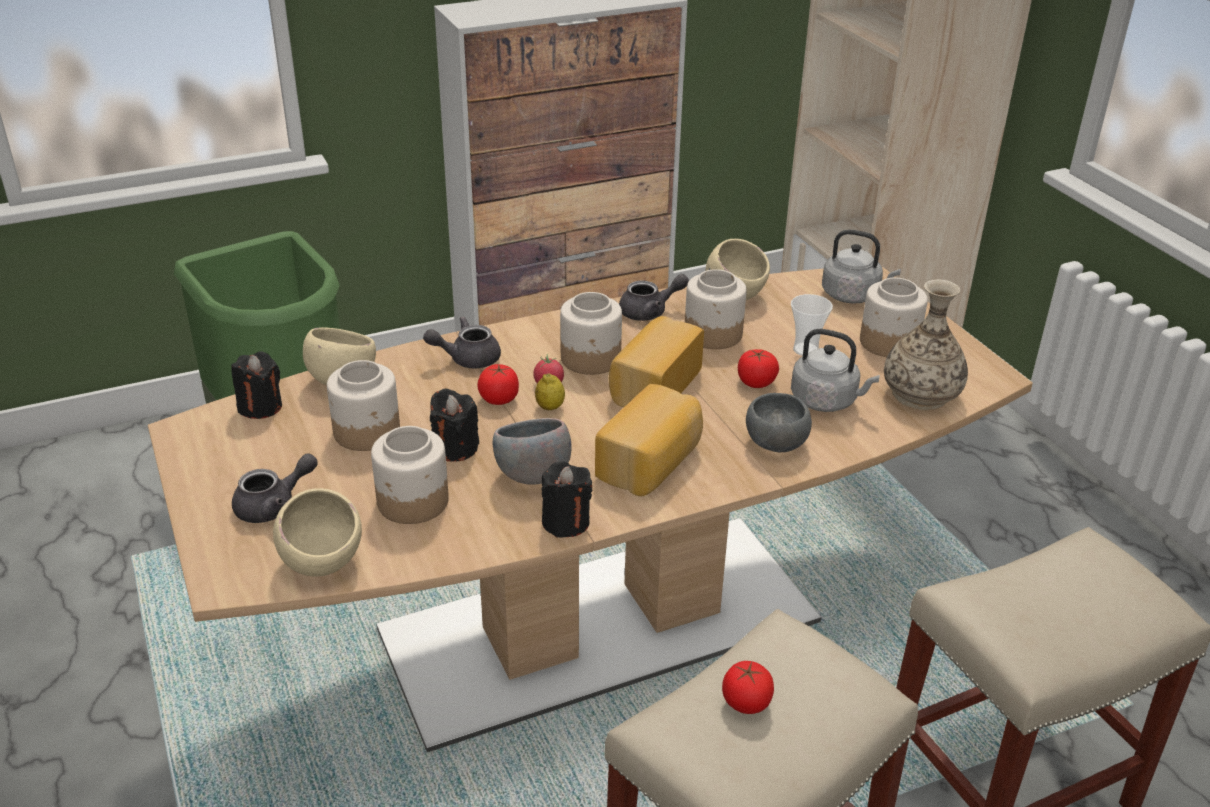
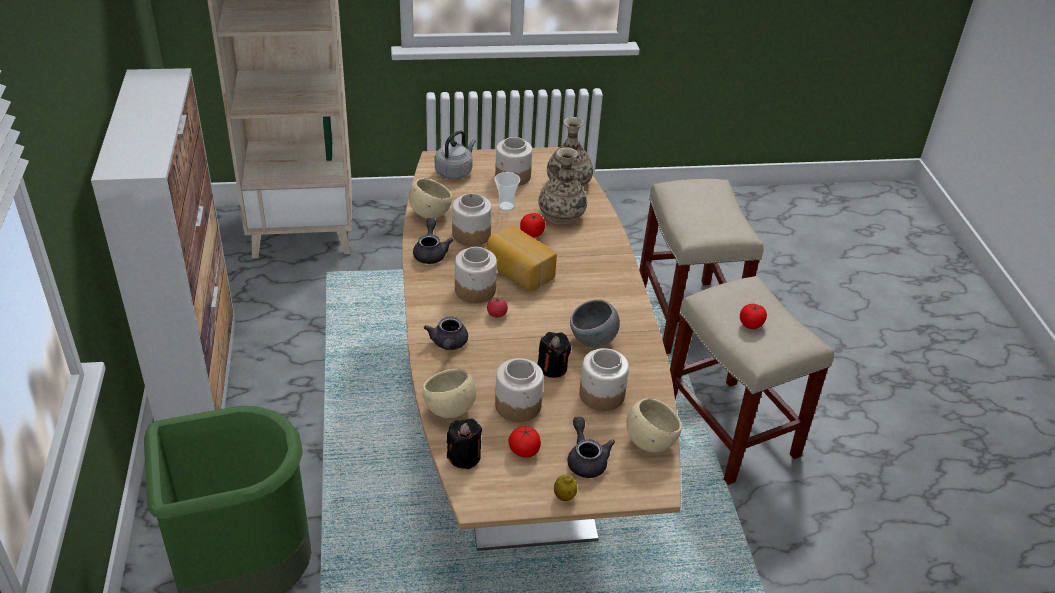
camera: 75 degrees left, 5 degrees up
(499, 399) = (504, 338): tomato -> tomato (524, 451)
(550, 407) = (523, 319): lemon -> lemon (564, 496)
(565, 522) = (640, 336): black candle -> none
(651, 463) = (596, 292): bread -> none
(774, 442) = (593, 244): grey bowl -> none
(827, 401) = (561, 215): grey kettle -> vase

